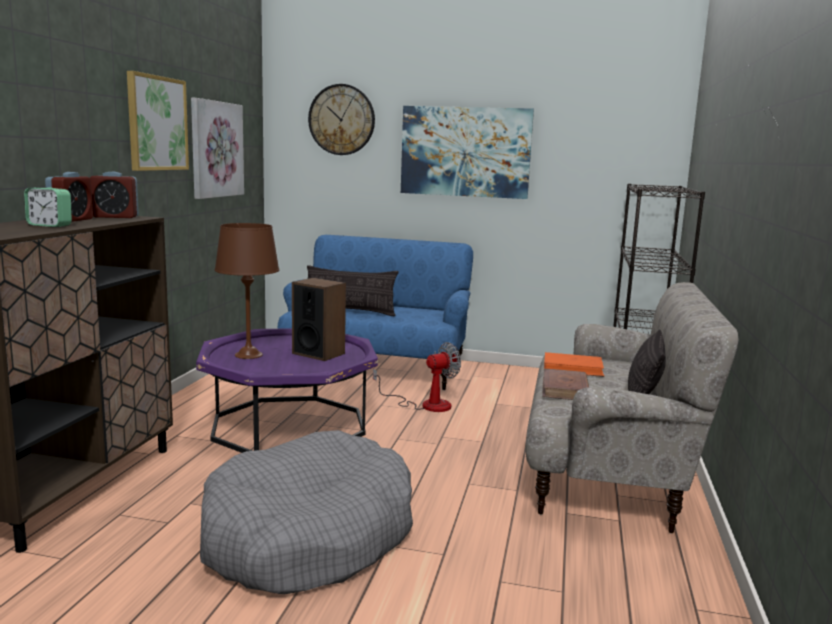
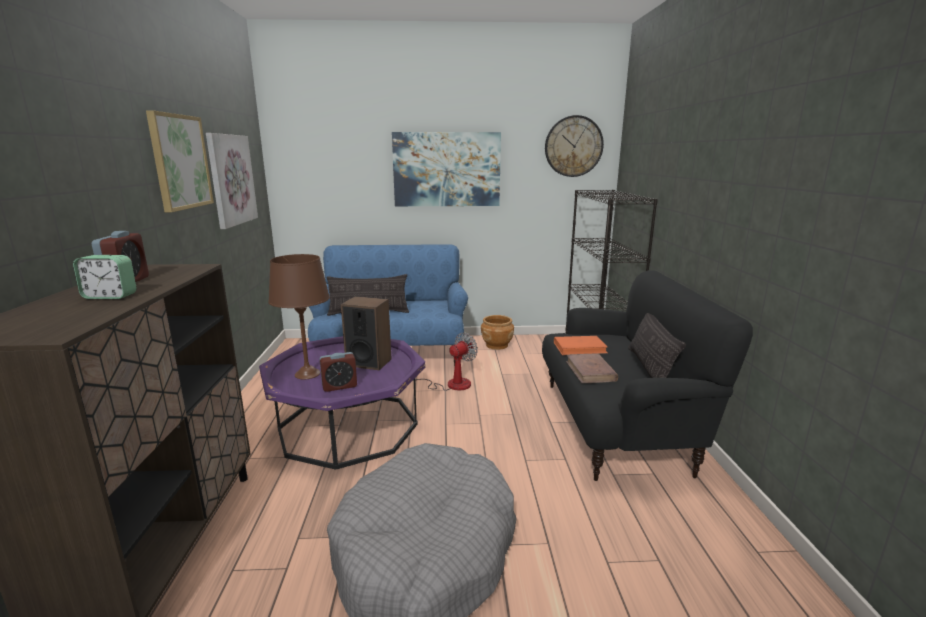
camera: 15 degrees left, 5 degrees up
(115, 217) = (170, 269): alarm clock -> alarm clock (339, 386)
(341, 120) = (336, 145): wall clock -> wall clock (573, 146)
(509, 375) = (497, 345): none -> brown planter
(607, 470) = (616, 424): beige sofa -> black sofa

